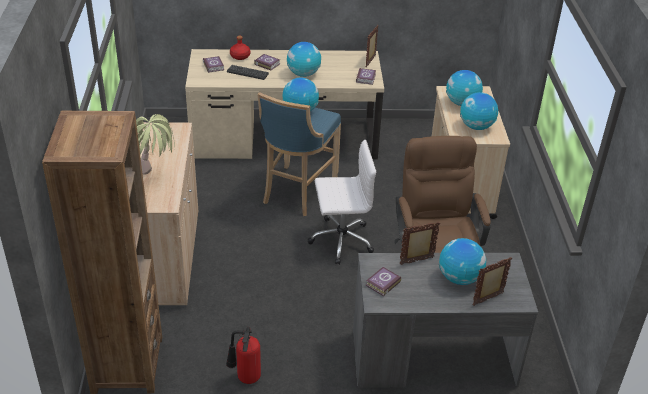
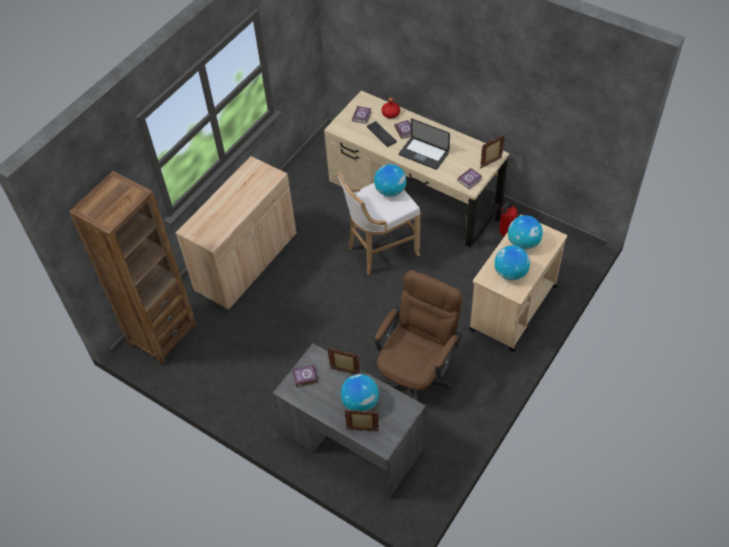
camera: 40 degrees right, 15 degrees up
(156, 178) = (222, 215): potted plant -> none
(245, 378) = (221, 385): fire extinguisher -> fire extinguisher (504, 232)
(297, 193) = (380, 250): blue stool -> white stool
(303, 74) = (423, 154): globe -> laptop
(340, 240) = (374, 309): white office chair -> none

